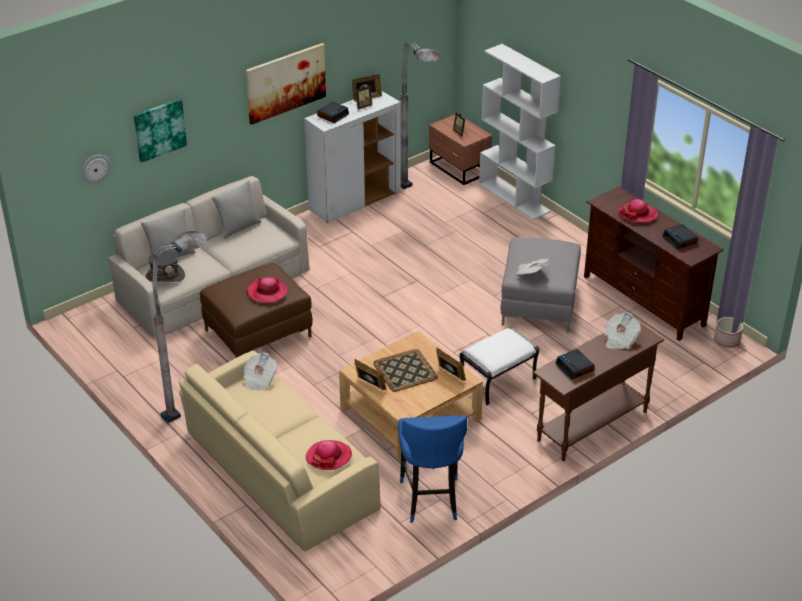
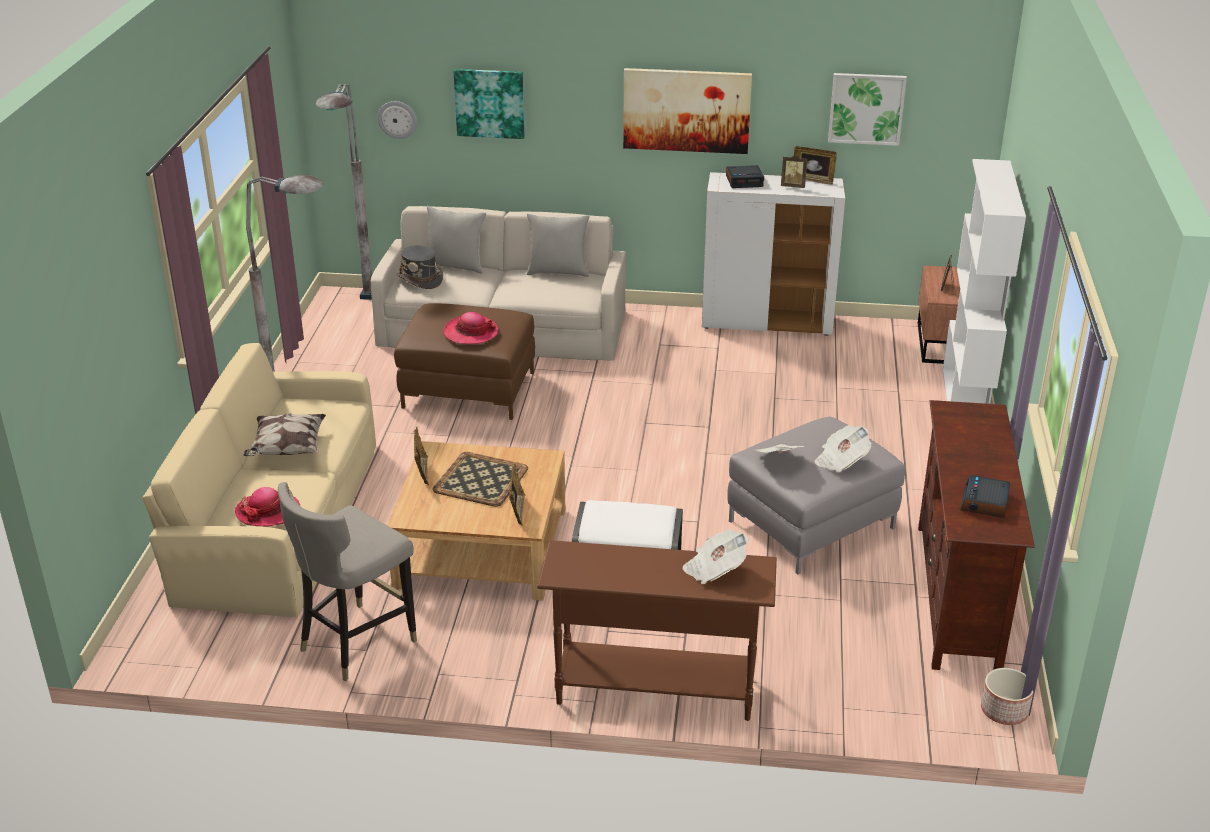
camera: 45 degrees right, 5 degrees down
(259, 380) = (336, 407): newspaper -> newspaper (841, 460)
(274, 419) = (287, 449): none -> pillow
(387, 39) = (866, 108): none -> picture
(419, 195) = (850, 349): grey floor lamp -> grey floor lamp (360, 311)
(430, 500) = (355, 643): blue stool -> grey stool
(575, 368) = (603, 566): alarm clock -> none
(637, 214) = (975, 446): hat -> none

